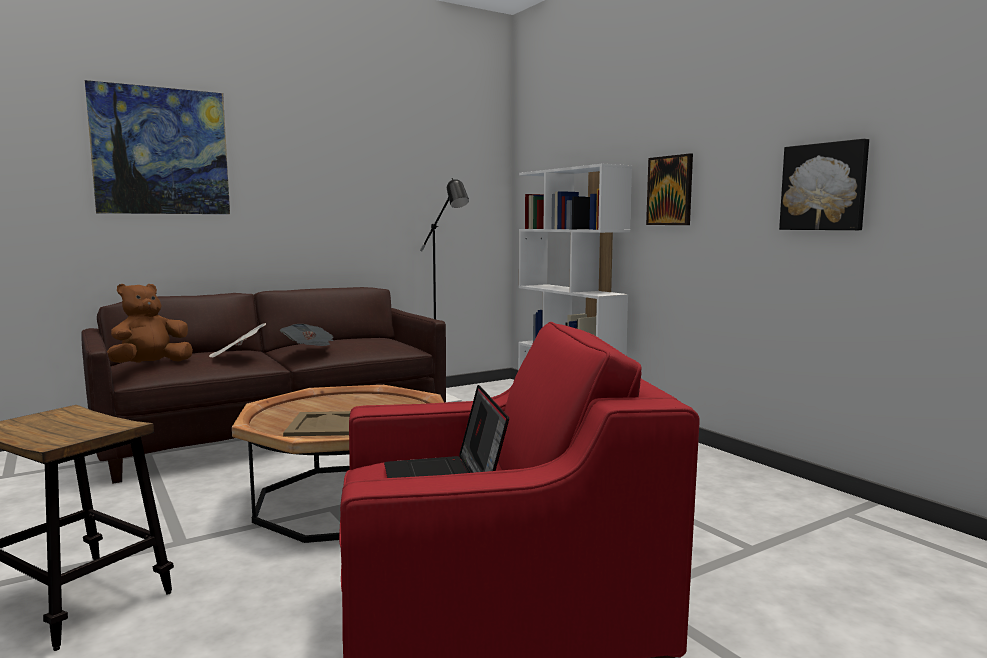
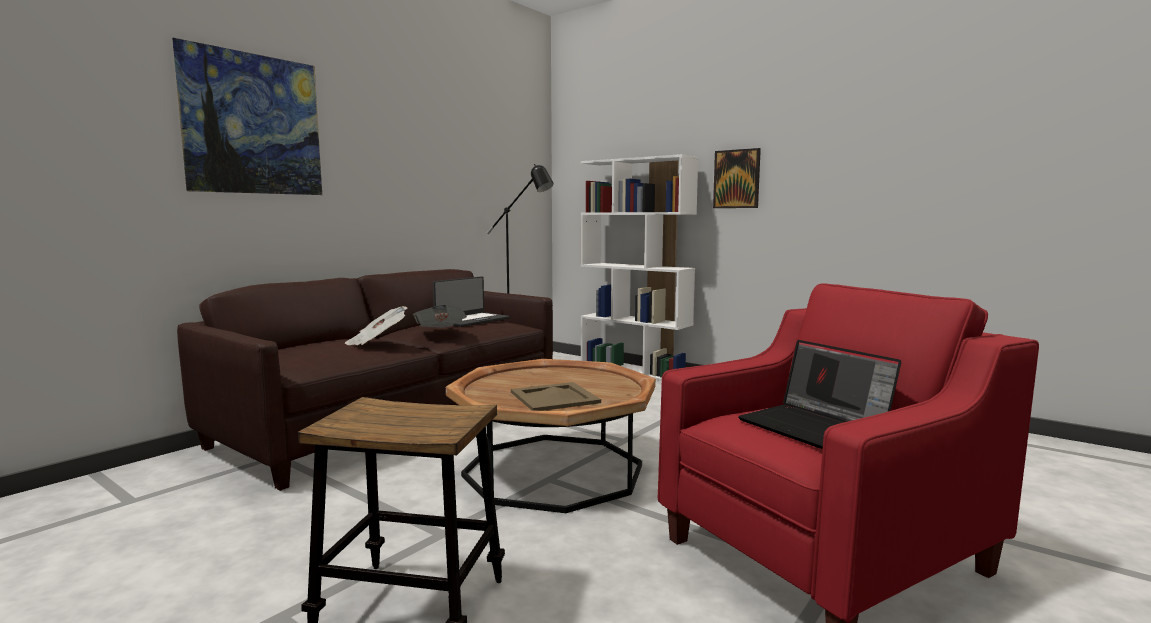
camera: 20 degrees left, 0 degrees up
(150, 365) = (297, 357): brown plush toy -> none
(362, 340) = (471, 320): none -> laptop
(824, 187) = (888, 177): picture -> none

